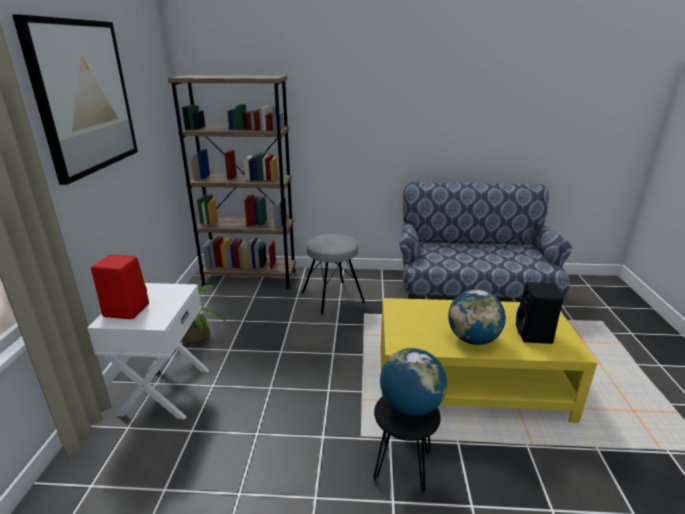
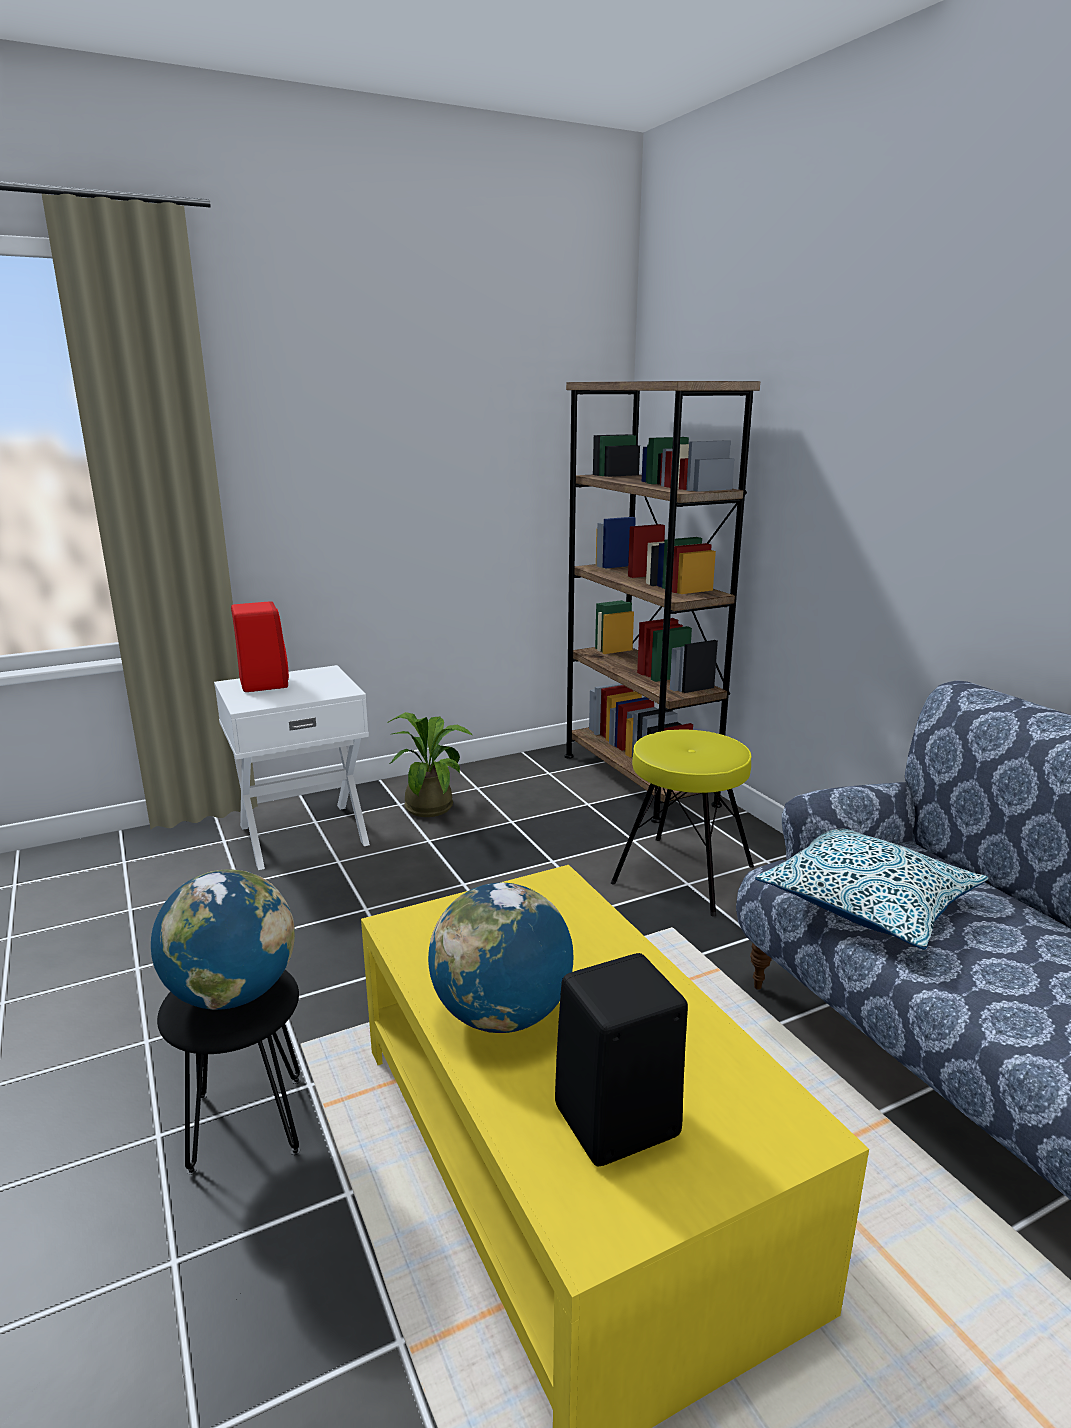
camera: 60 degrees right, 5 degrees down
(84, 97) = (362, 394): picture -> none
(333, 297) = (684, 874): grey stool -> yellow stool
(447, 260) = (868, 902): none -> pillow

